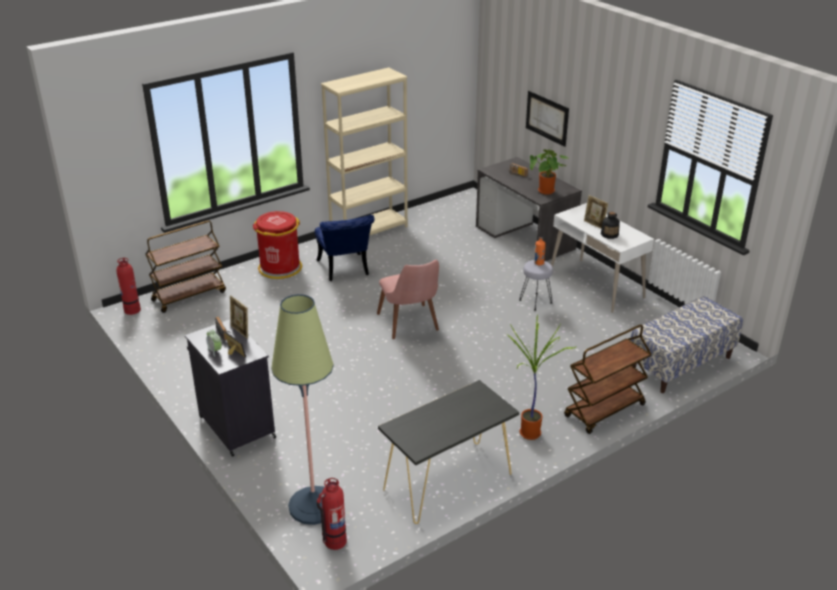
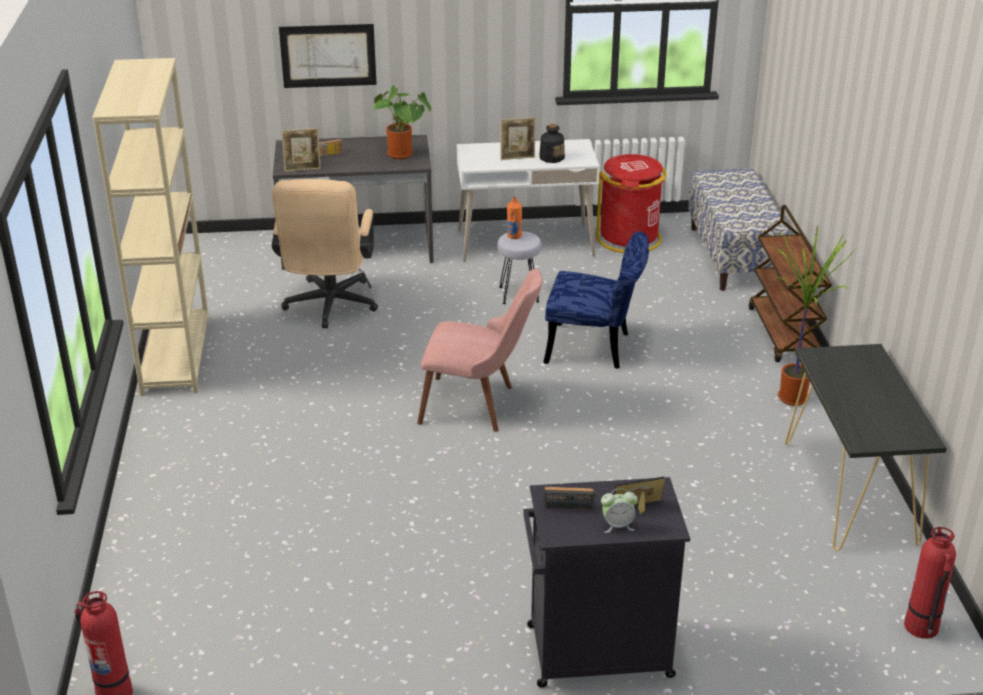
camera: 60 degrees left, 0 degrees up
(189, 295) = (148, 604): brown cart -> none
(240, 331) = (579, 486): picture frame -> picture frame (303, 169)
(280, 268) = (178, 475): red trash can -> red trash can (629, 239)
(314, 506) = (837, 624): floor lamp -> none
(344, 270) = (264, 415): blue chair -> blue chair (595, 349)
(455, 252) = (329, 307): none -> beige office chair

